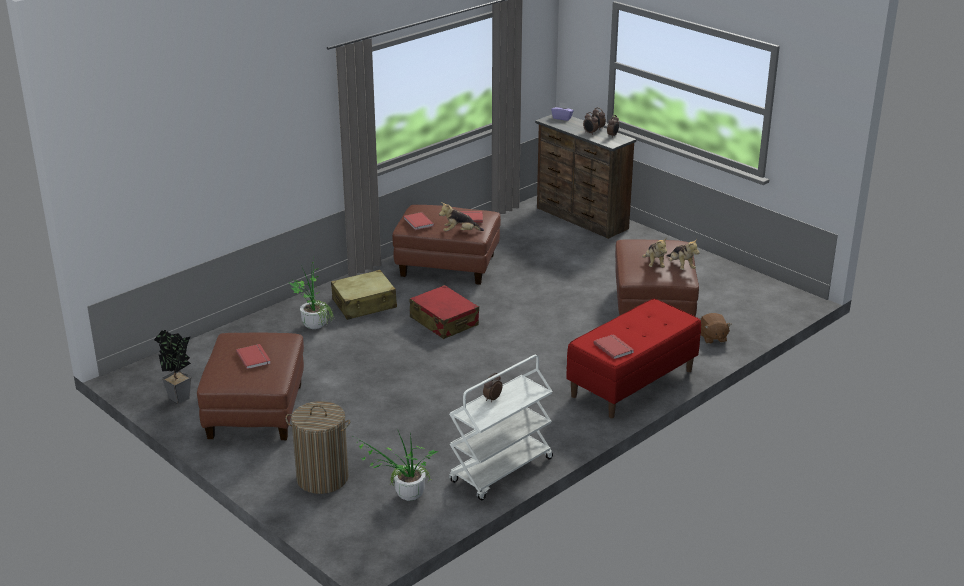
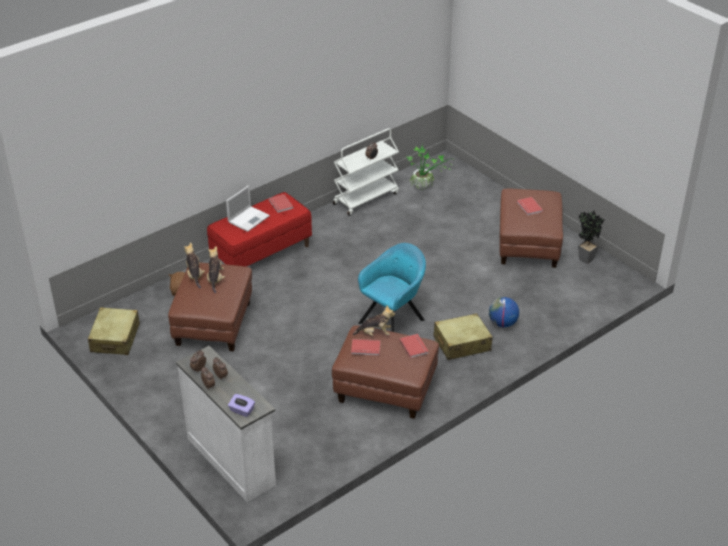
camera: 175 degrees left, 10 degrees up
(313, 324) = (502, 323): potted plant -> globe
(322, 478) = (475, 199): laundry basket -> none
(444, 321) = (393, 320): red suitcase -> turquoise armchair
(581, 219) = (232, 460): brown dresser -> white dresser
(649, 328) = (249, 218): none -> laptop
(755, 292) = (115, 338): none -> beige suitcase

